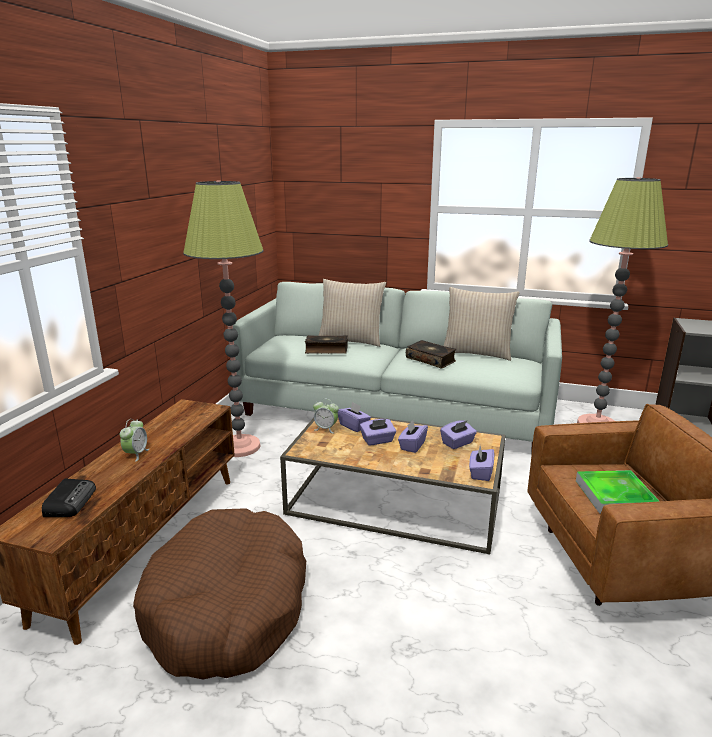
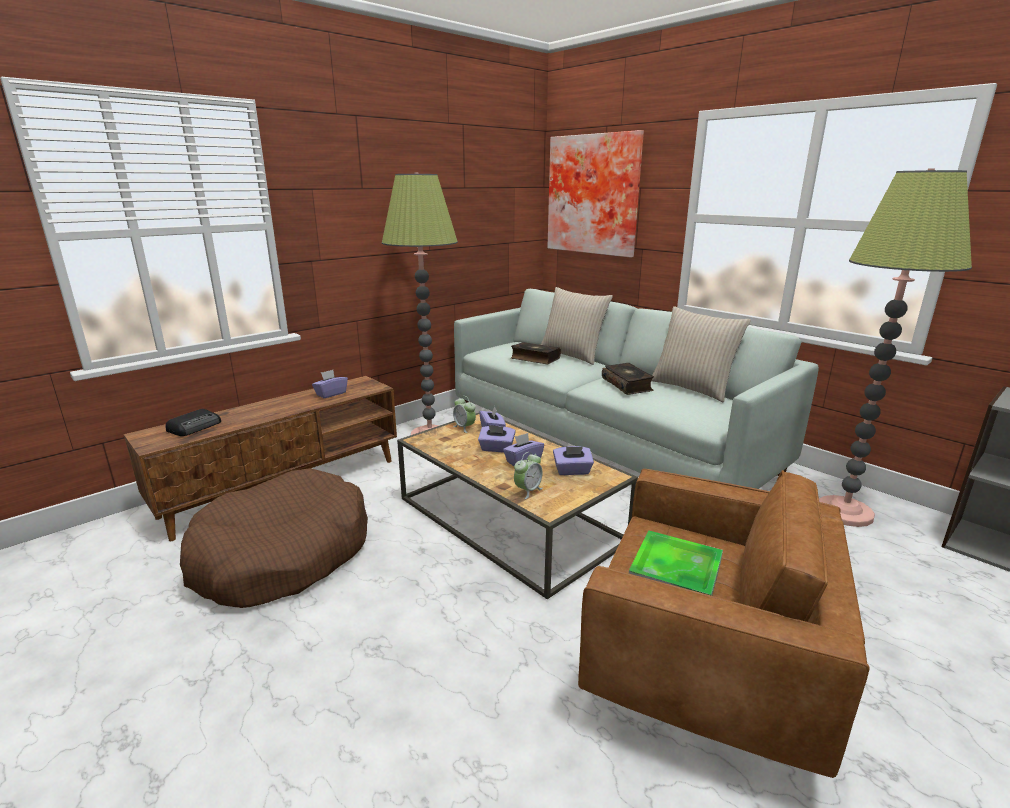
camera: 30 degrees right, 0 degrees up
(136, 454) = (278, 406): alarm clock -> alarm clock (528, 491)
(333, 189) = (594, 195): none -> picture
(480, 473) = (557, 504): purple tissue box -> purple tissue box (331, 394)

